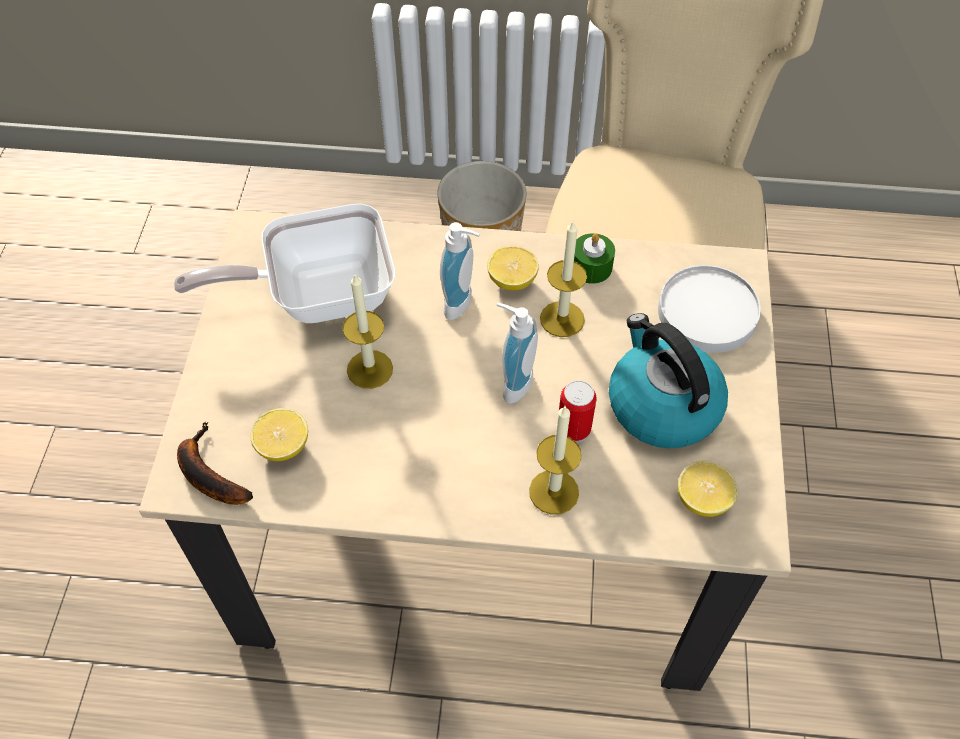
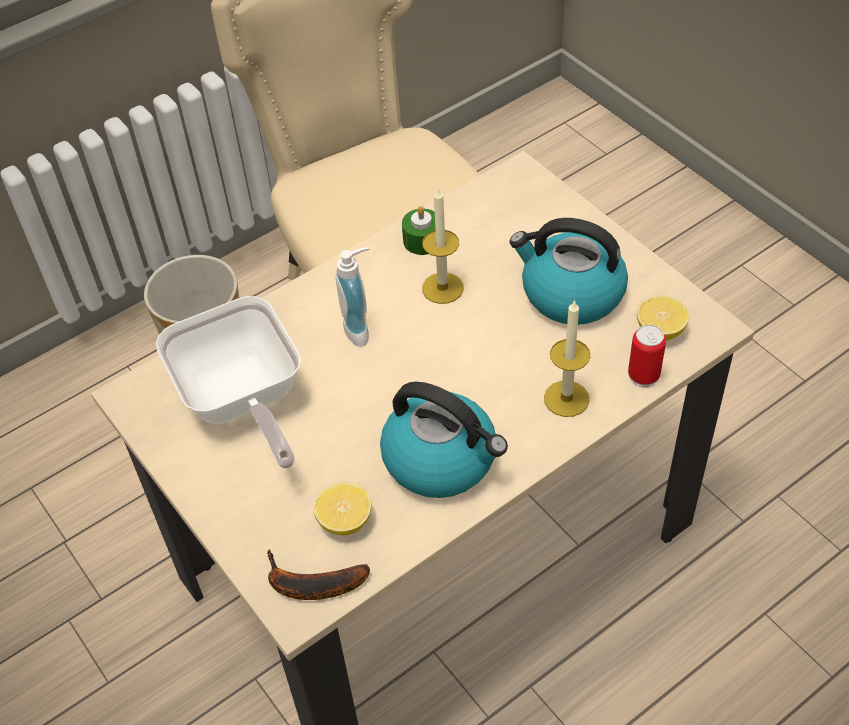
camera: 40 degrees left, 5 degrees down
(318, 295) = (242, 402): frying pan -> frying pan turned 60 degrees counterclockwise
(370, 369) = (346, 421): candle -> none
(402, 459) = (442, 459): none -> kettle
(512, 280) = (377, 288): lemon -> none
(512, 382) = (458, 353): soap dispenser -> none
(573, 429) = (533, 351): can -> can (643, 375)
(708, 312) = (532, 215): white plate -> none

